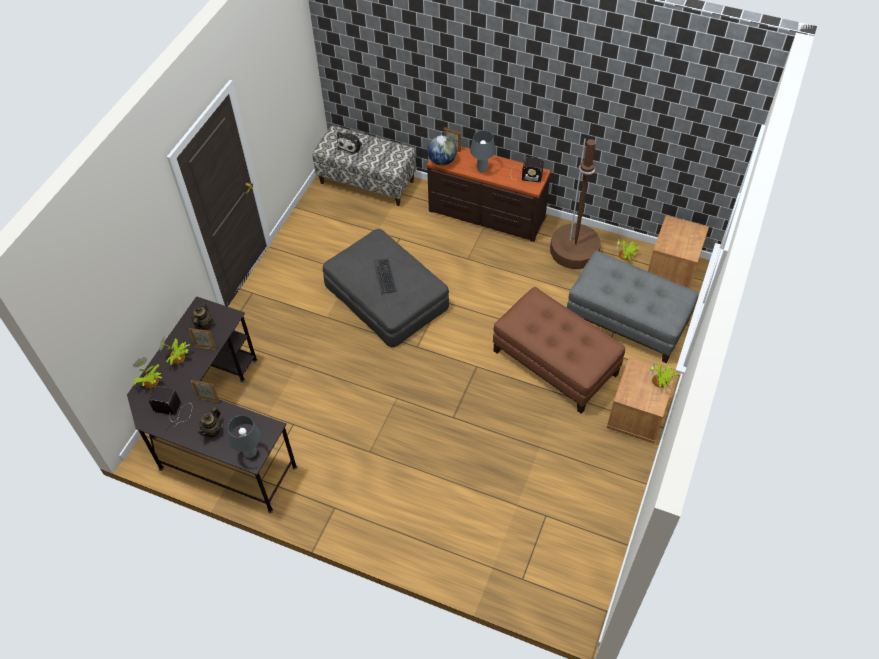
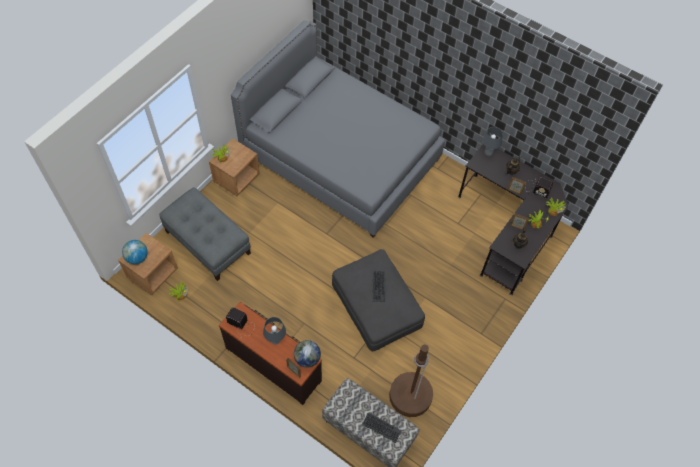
camera: 170 degrees left, 5 degrees up
(351, 145) = (381, 427): plush toy -> keyboard
(494, 489) = (340, 157): none -> grey bed
(555, 362) = (271, 224): brown ottoman -> none
(574, 250) = (217, 309): brown floor lamp -> brown floor lamp (410, 396)
(687, 233) = (137, 258): none -> globe

